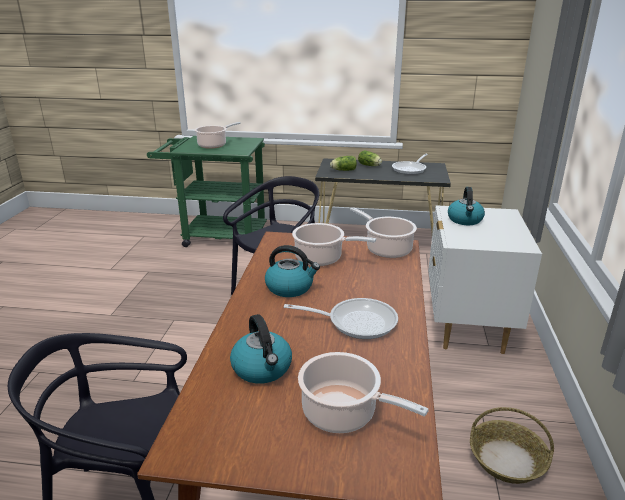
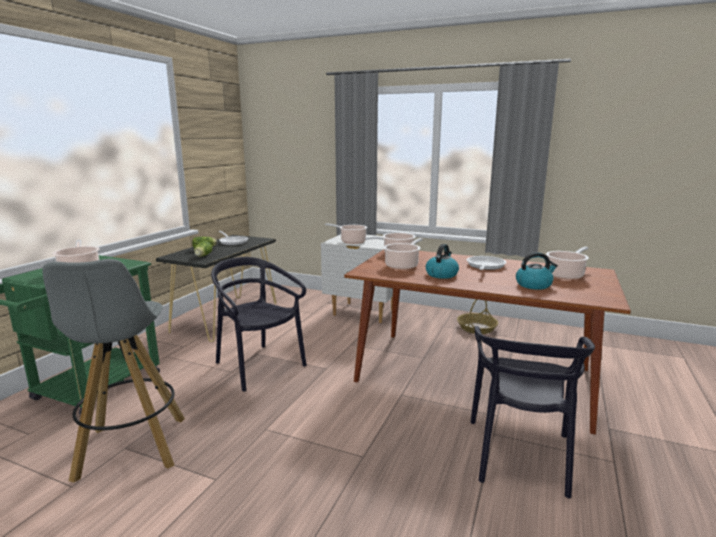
camera: 75 degrees left, 10 degrees down
(147, 274) = (132, 449): none -> grey stool
(465, 220) = (351, 241): kettle -> cooking pot

